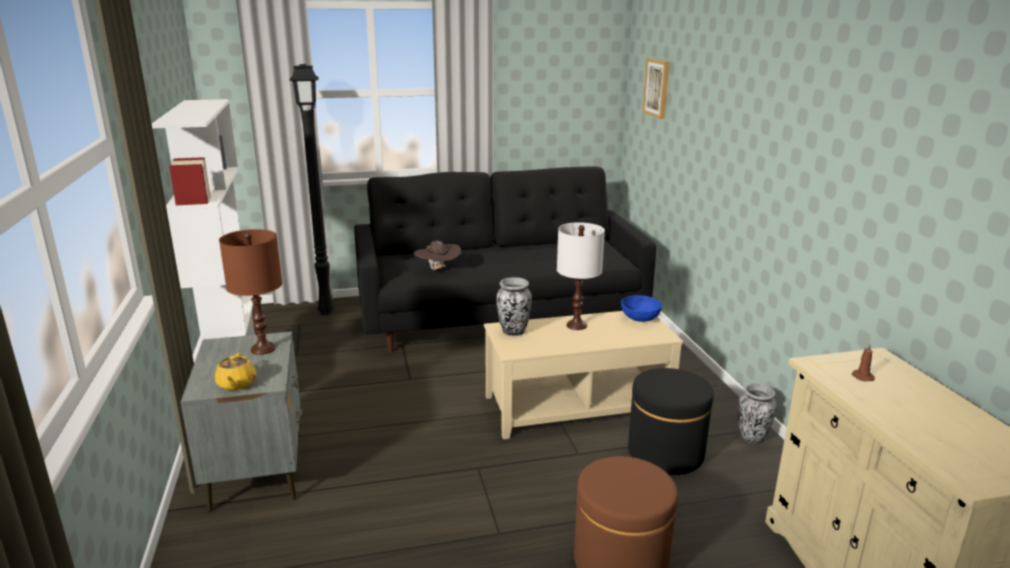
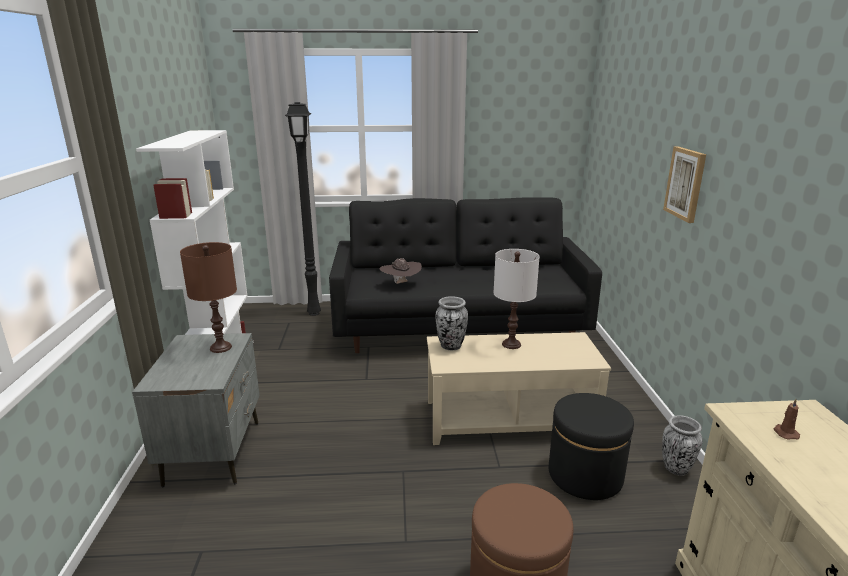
camera: 10 degrees right, 0 degrees up
(236, 384) = (184, 379): yellow teapot -> none
(640, 318) = (574, 341): blue bowl -> none
(657, 88) = (613, 126): picture -> picture (685, 183)

